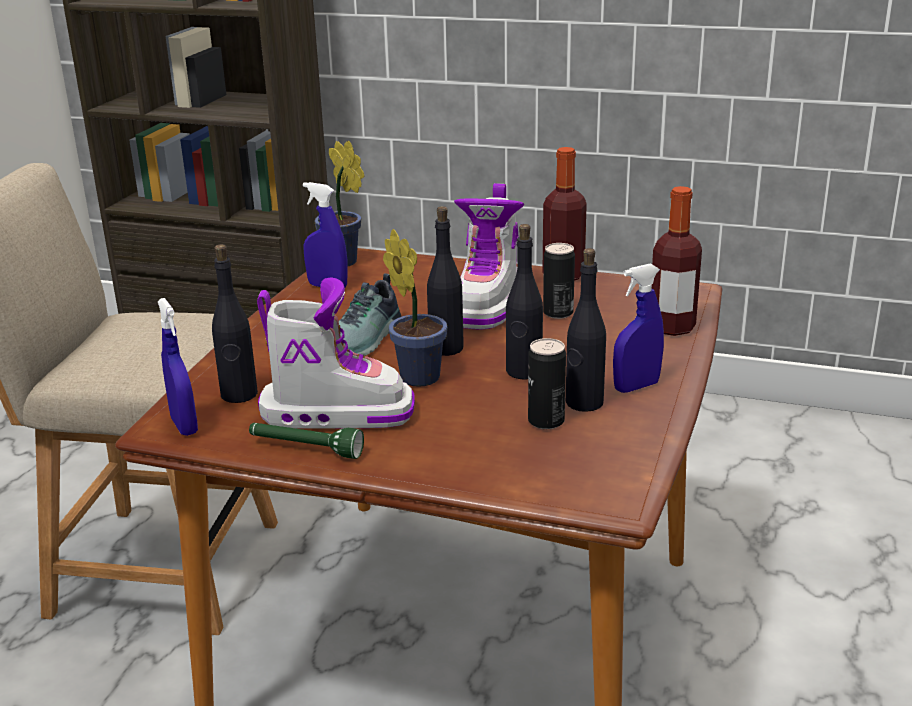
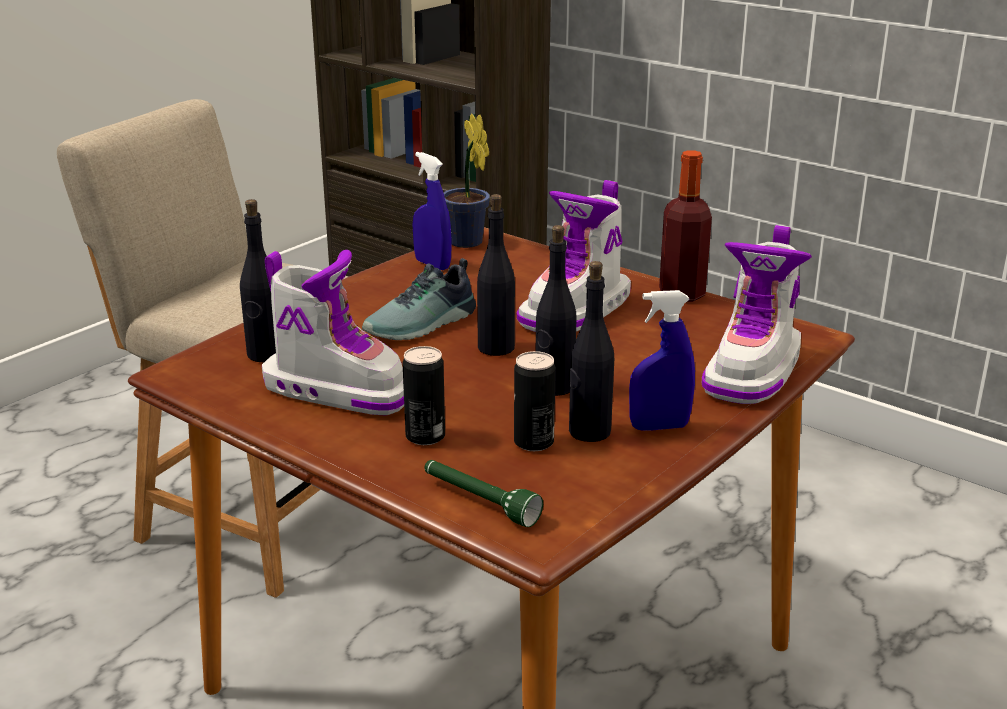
camera: 20 degrees right, 0 degrees up
(184, 426) = (194, 374): blue spray bottle -> none
(305, 449) = (282, 418): green flashlight -> green flashlight (479, 502)
(417, 375) = (444, 369): potted plant -> none
(558, 313) = (642, 333): can -> can (425, 436)
(672, 327) = (754, 371): bottle -> boot

